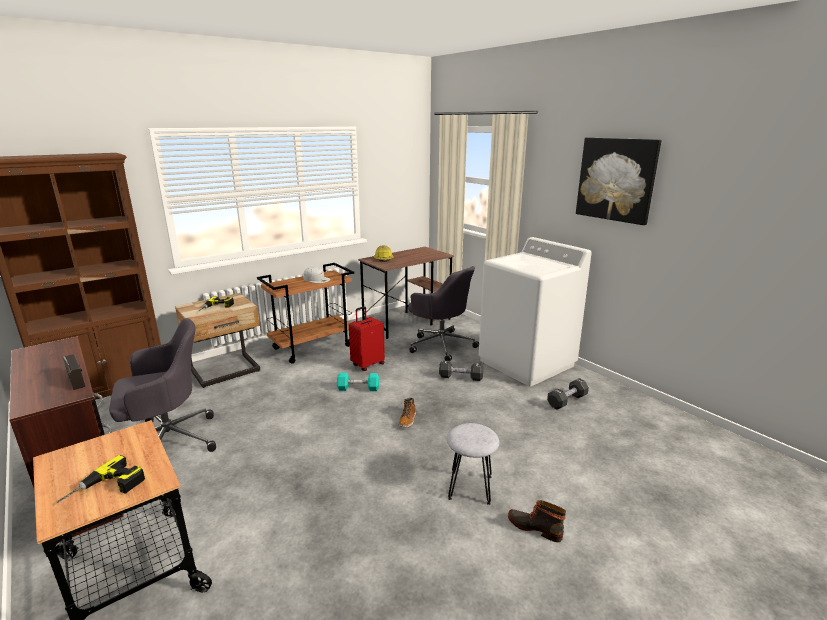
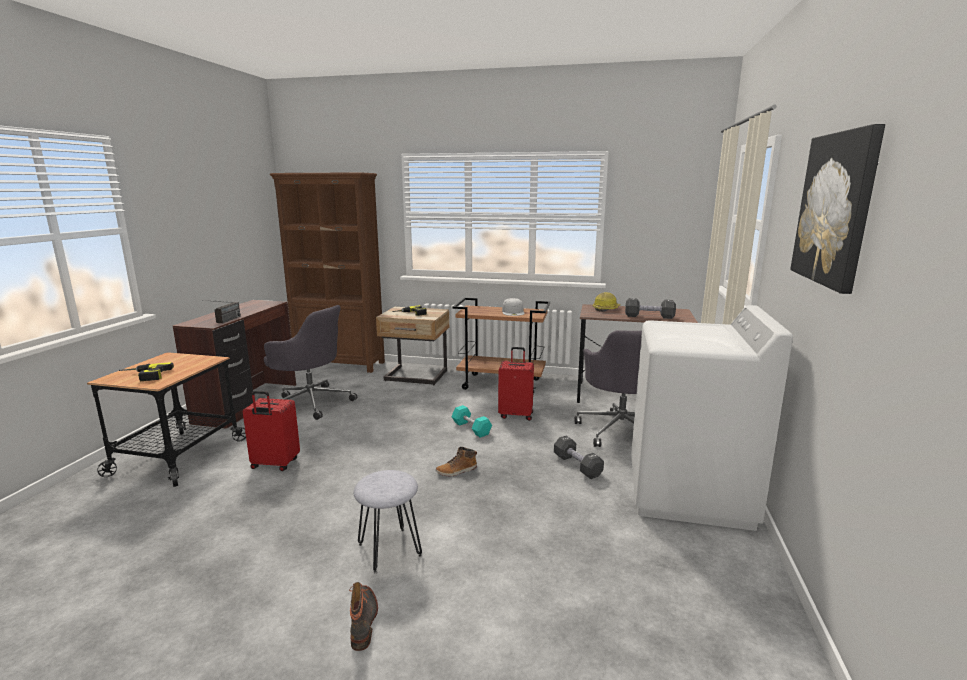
camera: 50 degrees right, 5 degrees down
(264, 505) = (275, 464): none -> red suitcase
(567, 401) = (654, 555): black dumbbell -> black dumbbell (649, 316)

